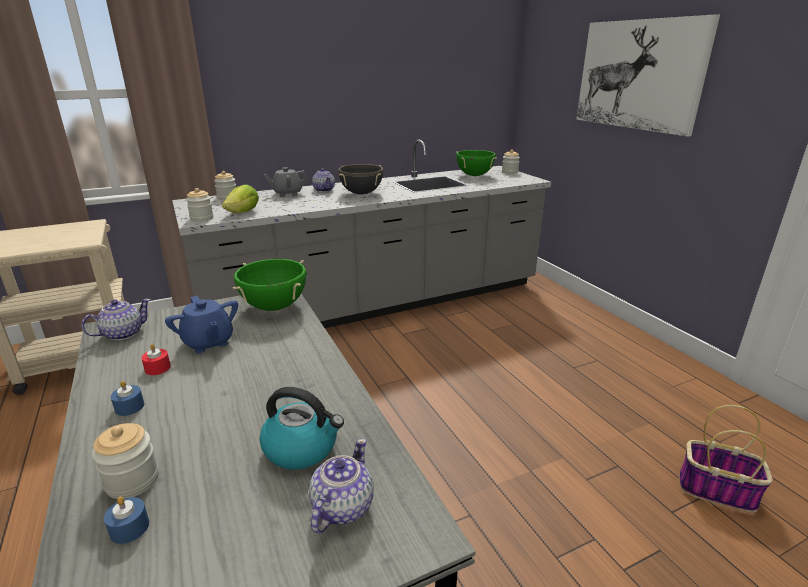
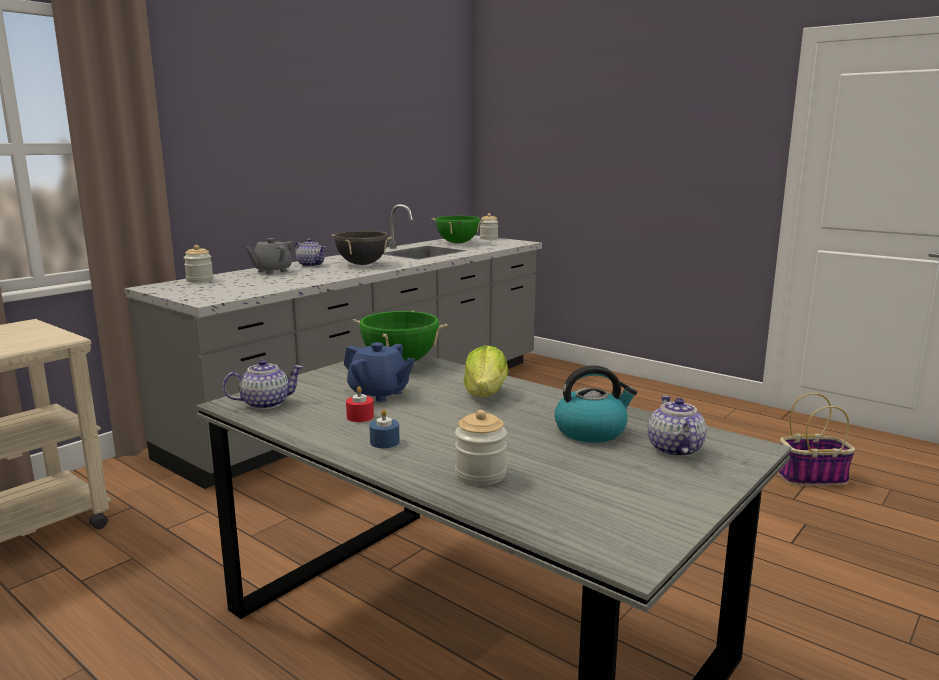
camera: 25 degrees left, 10 degrees down
(122, 334) = (265, 403): teapot -> teapot turned 45 degrees clockwise
(129, 528) = (530, 494): blue candle -> none
(202, 218) = (209, 298): jar -> none
(243, 212) = (252, 289): lettuce -> lettuce (485, 394)
(638, 75) = (618, 130): picture -> none

